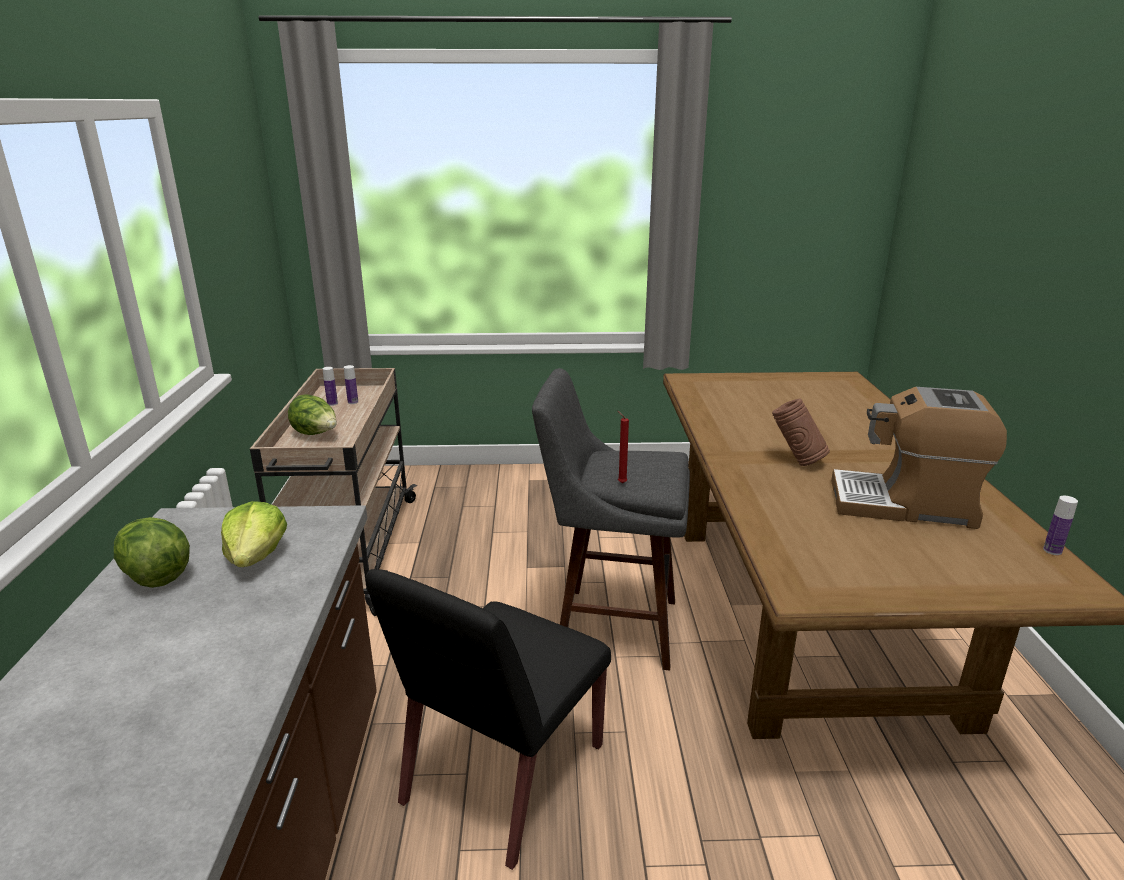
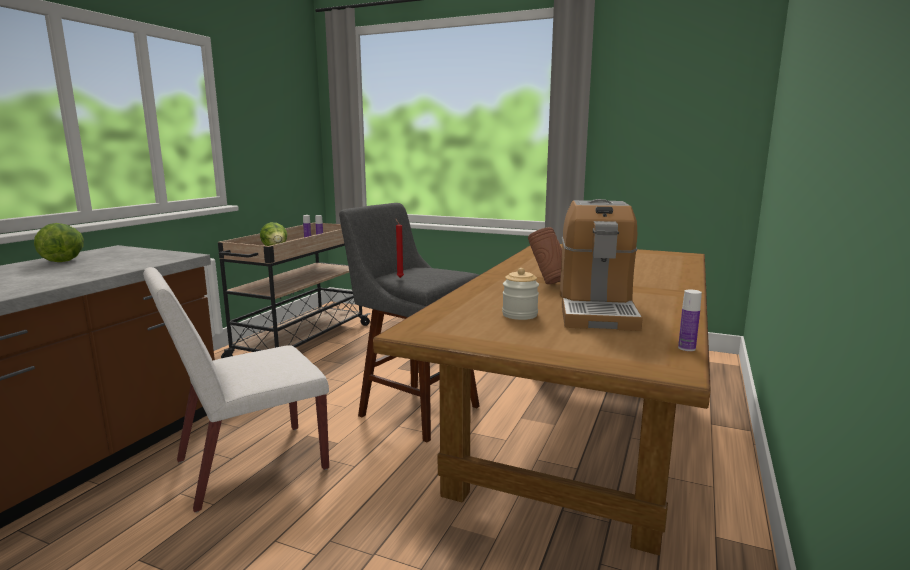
camera: 25 degrees right, 10 degrees down
(256, 556) = (117, 261): lettuce -> none
(502, 776) = (249, 465): black chair -> white chair
(853, 532) = (519, 315): none -> jar
(904, 504) = (596, 310): coffee machine -> coffee machine turned 120 degrees counterclockwise

